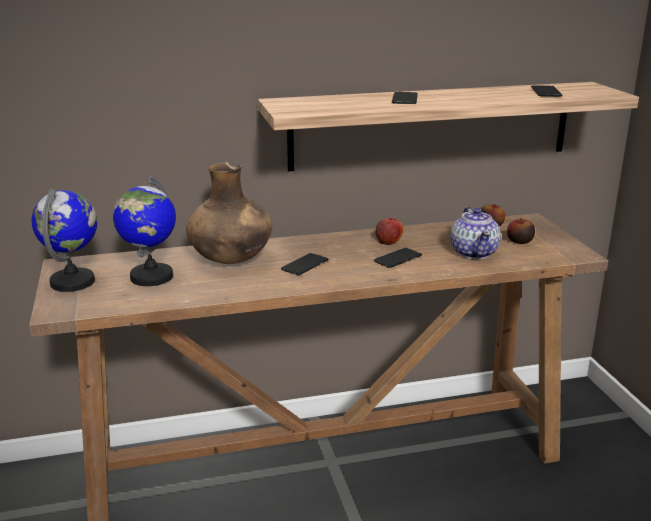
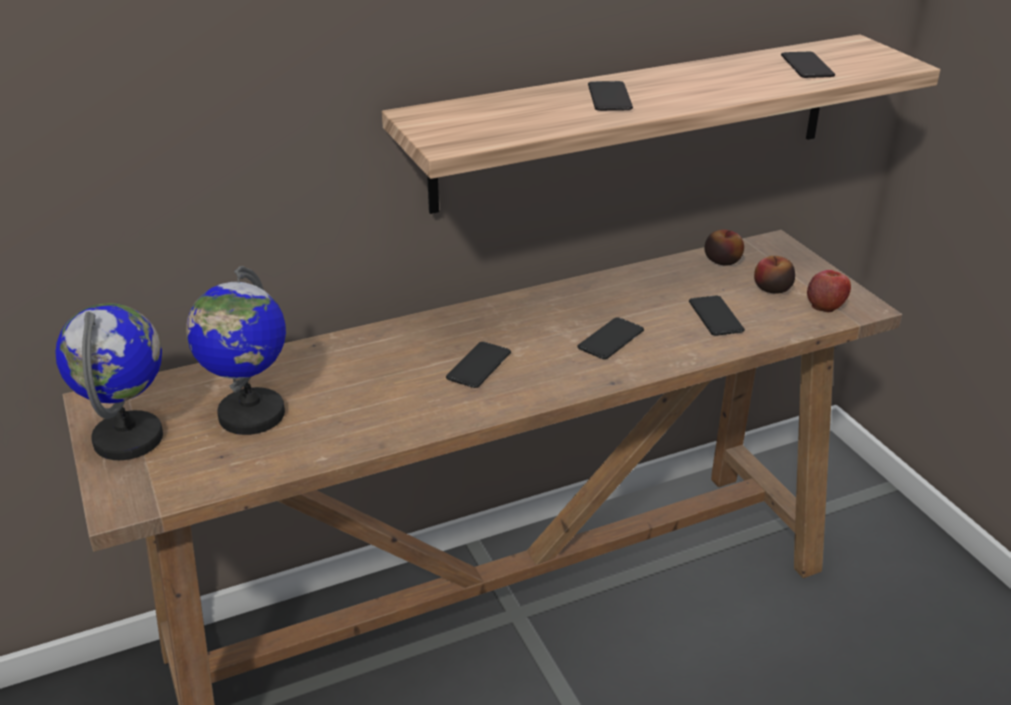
camera: 10 degrees left, 10 degrees up
(231, 260) = (364, 367): brown vase -> none
(389, 241) = (587, 305): apple -> apple (826, 304)
(474, 252) = (715, 316): teapot -> phone

